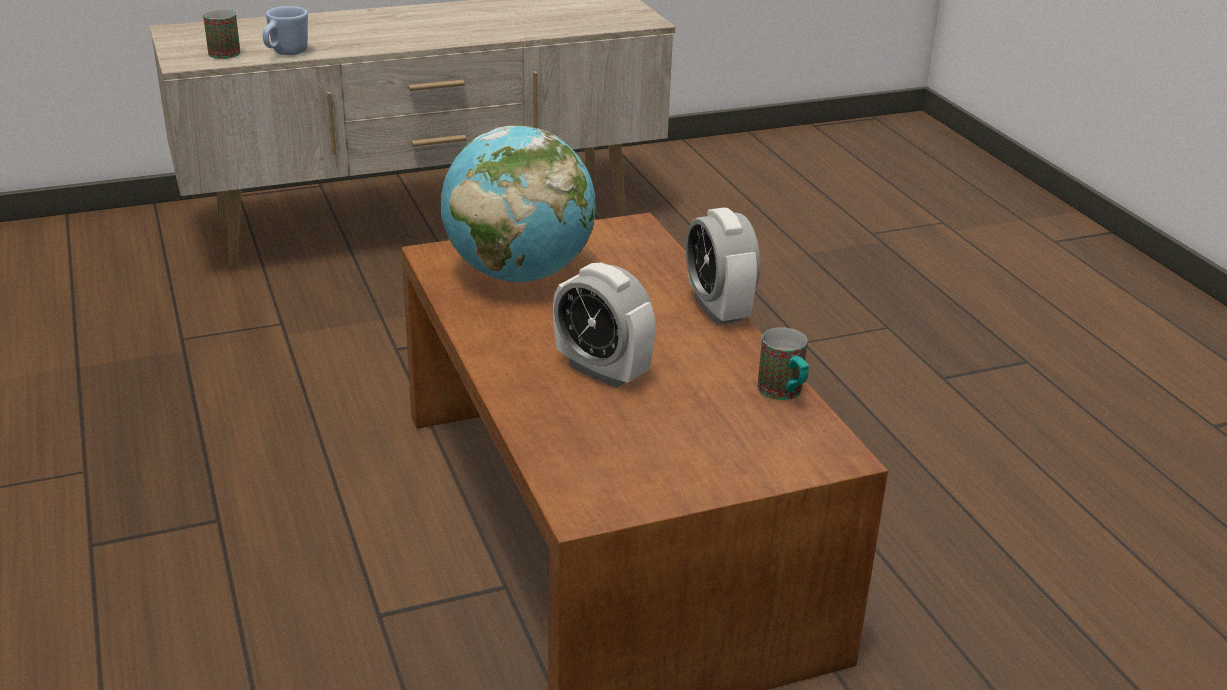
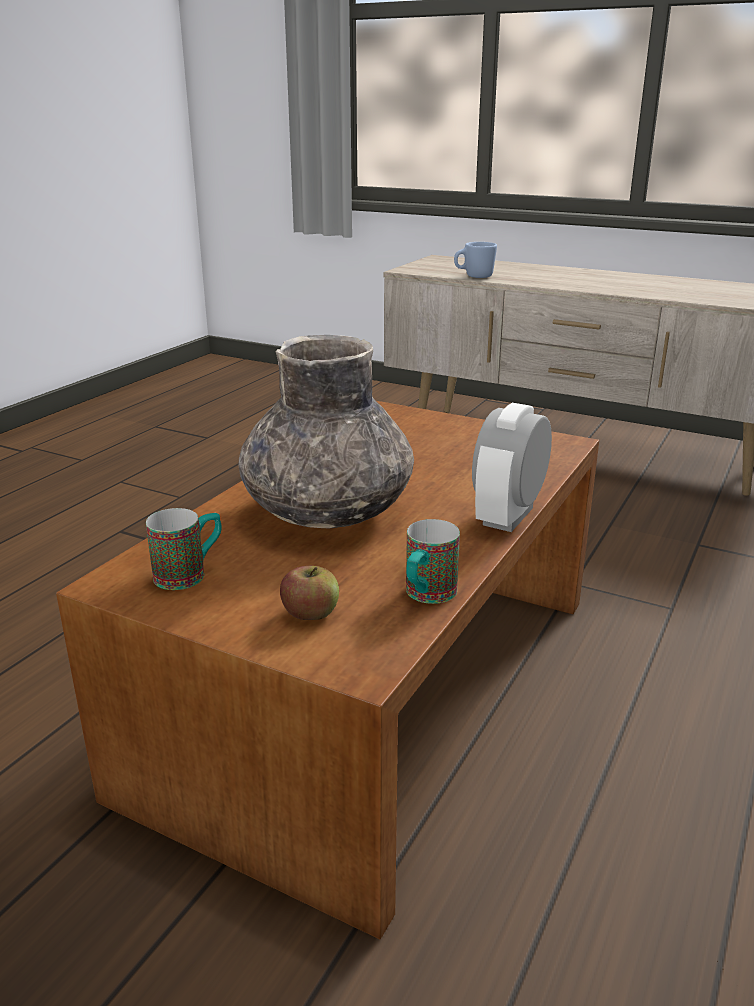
camera: 50 degrees right, 5 degrees down
(227, 51) = (442, 270): mug -> mug (190, 574)
(519, 274) = (410, 438): globe -> none
(602, 371) = (328, 513): alarm clock -> grey vase
(748, 445) = (310, 613): none -> apple

